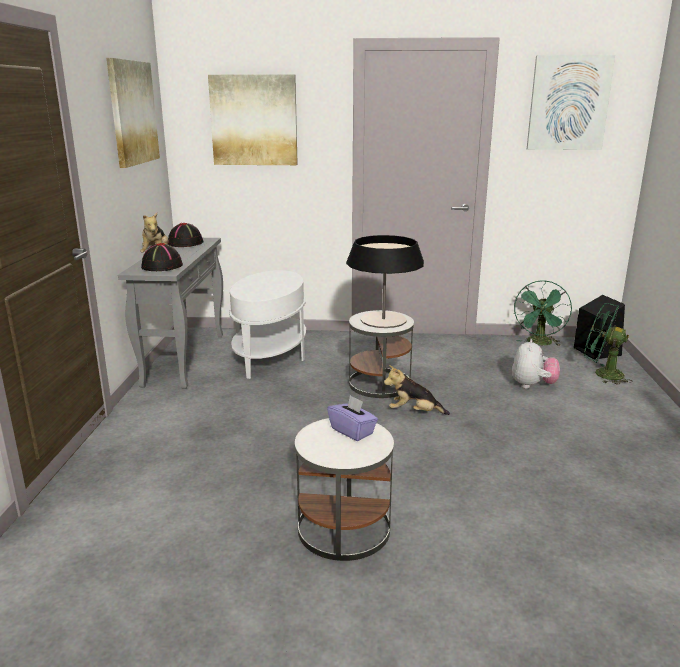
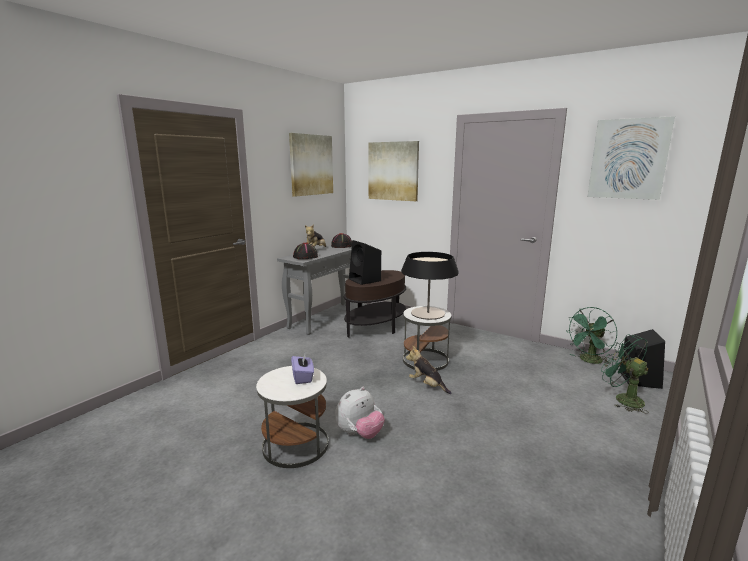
camera: 30 degrees right, 5 degrees down
(259, 290) = (365, 280): none -> black speaker
(270, 357) = (375, 327): white side table -> brown side table
(532, 385) = (544, 391): plush toy -> plush toy (359, 434)

